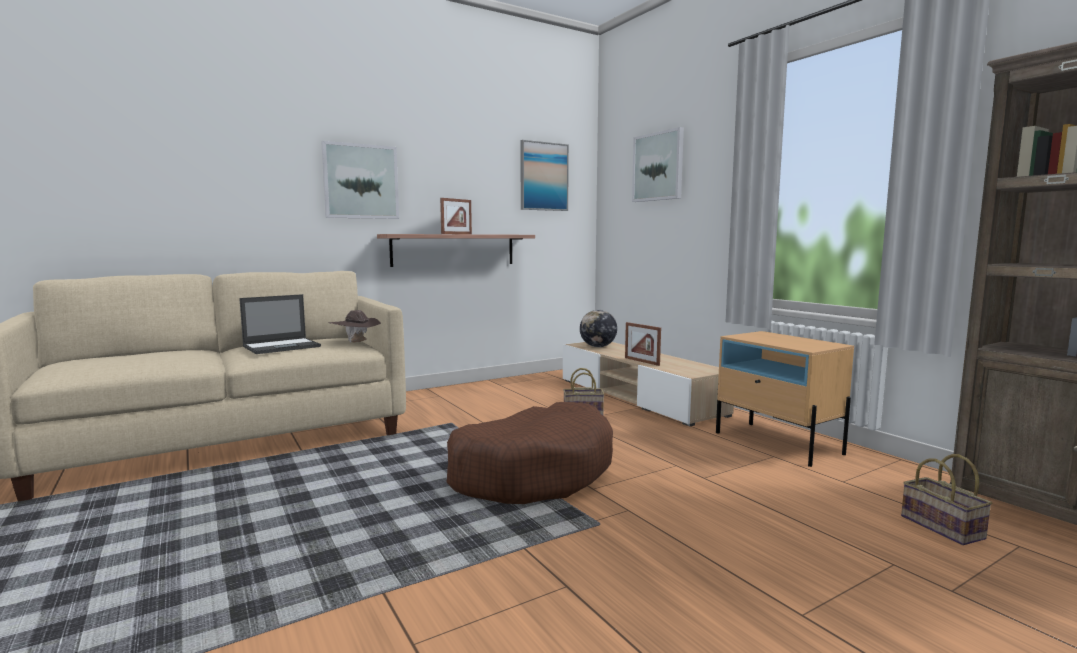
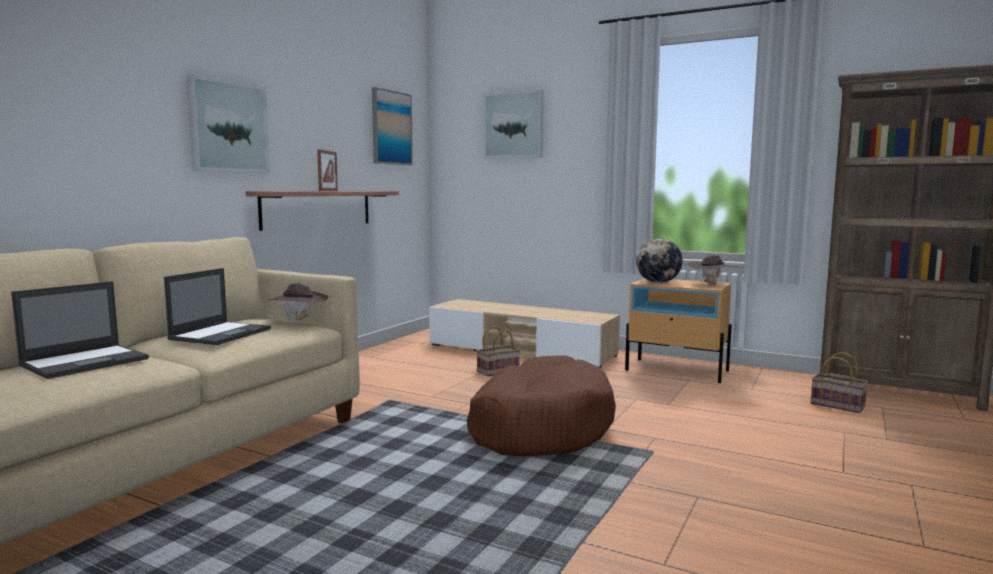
camera: 30 degrees left, 0 degrees up
(159, 356) = (86, 362): none -> laptop
(598, 347) = (468, 306): globe -> globe (658, 282)
(641, 361) = (534, 315): picture frame -> none
(817, 345) = (711, 285): none -> brown hat

